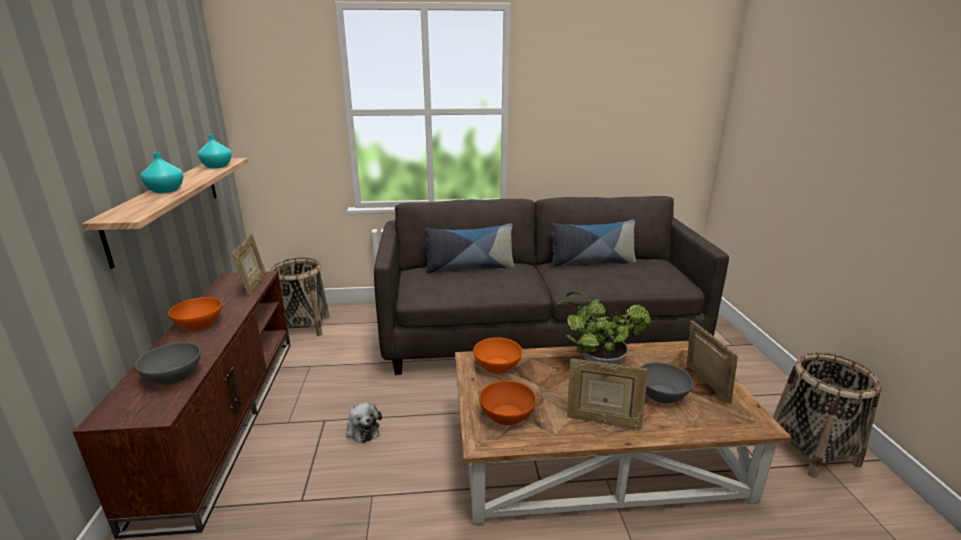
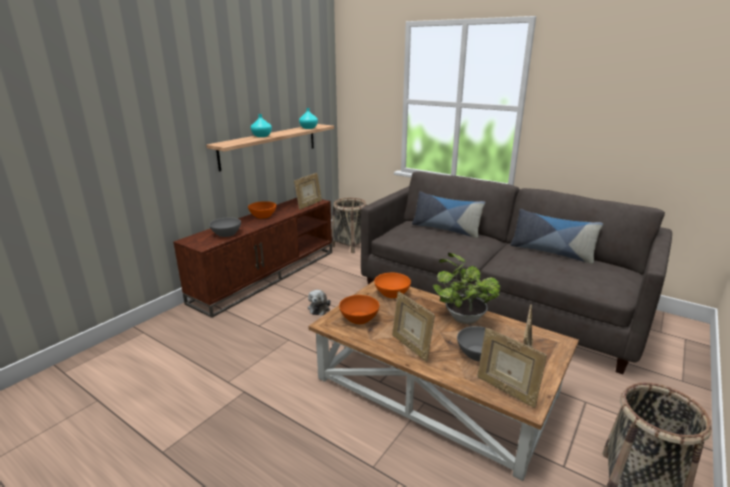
camera: 40 degrees right, 0 degrees up
(728, 419) = (505, 390): none -> picture frame

